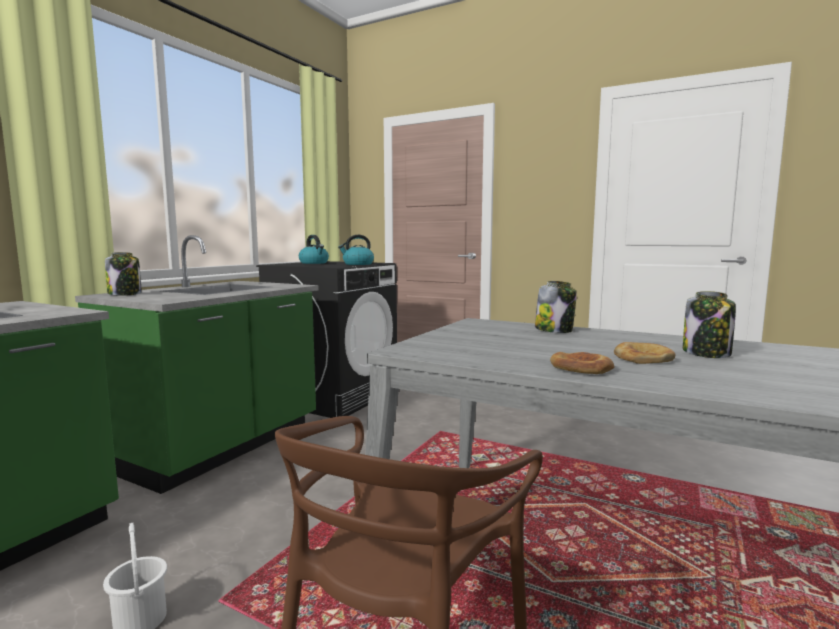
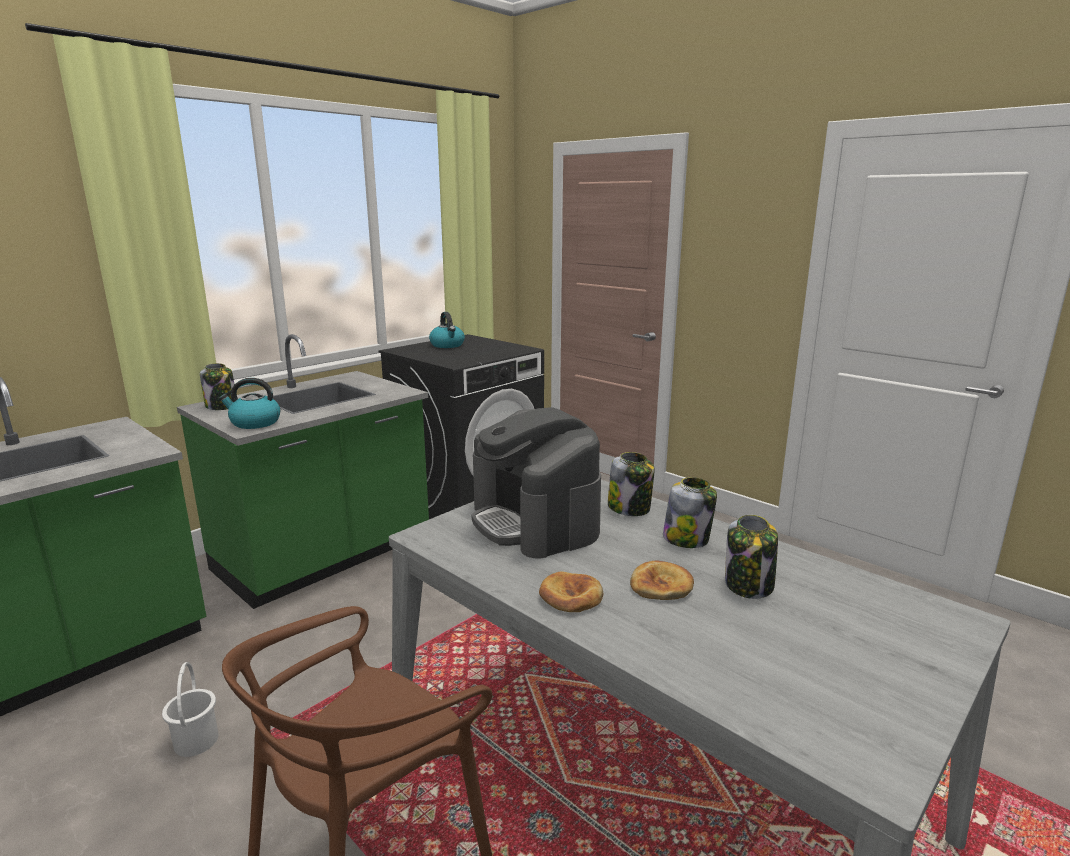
camera: 15 degrees right, 10 degrees up
(357, 264) = (491, 354): kettle -> kettle (254, 423)
(489, 339) = (535, 522): none -> coffee machine
(622, 339) = (687, 539): none -> jar

